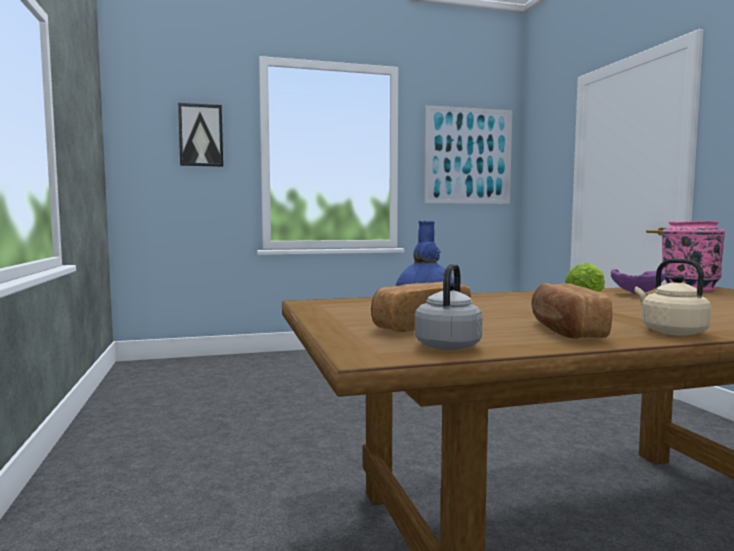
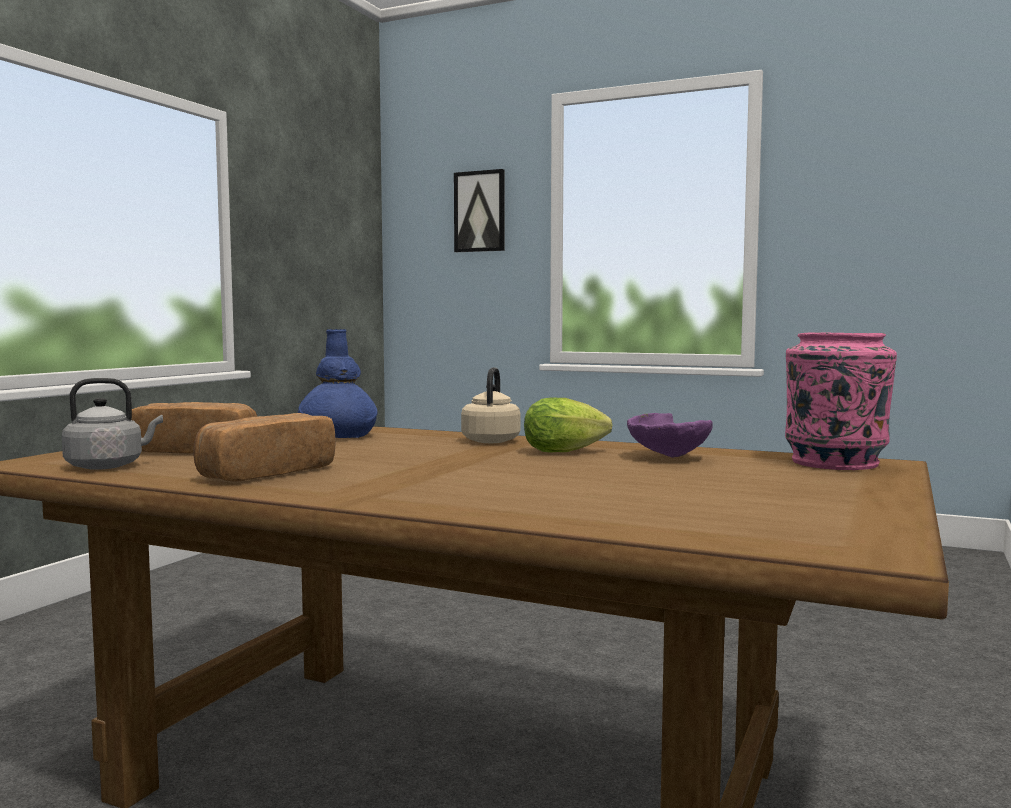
camera: 40 degrees right, 0 degrees up
(468, 156) = (899, 206): picture -> none
(670, 331) = (345, 491): beige kettle -> beige kettle (491, 440)

